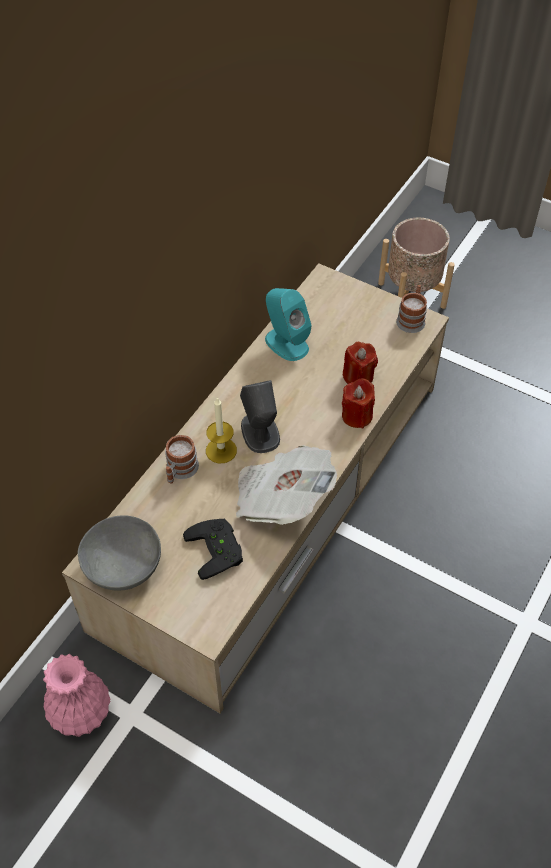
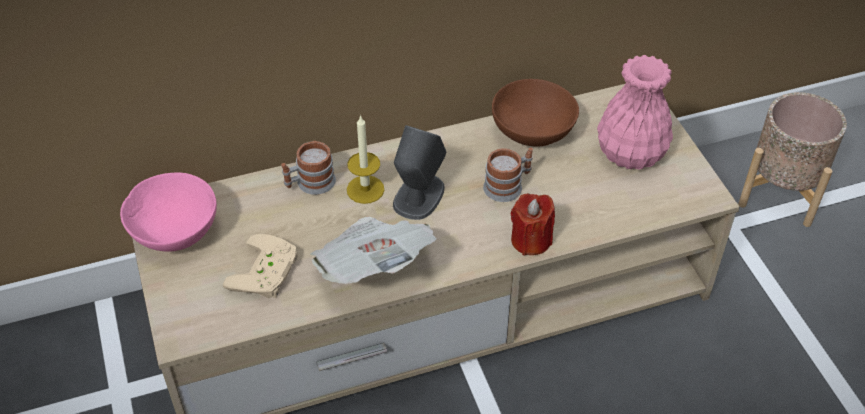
camera: 40 degrees right, 5 degrees down
(81, 713) = (84, 361): pink vase -> pink vase (630, 154)
(123, 567) = (175, 232): grey bowl -> pink bowl
(218, 549) = (267, 273): black game controller -> beige game controller
(286, 343) = (532, 132): turquoise speaker -> brown bowl
(358, 376) = (573, 205): red candle -> none
(411, 319) = (693, 184): mug -> mug (508, 185)

